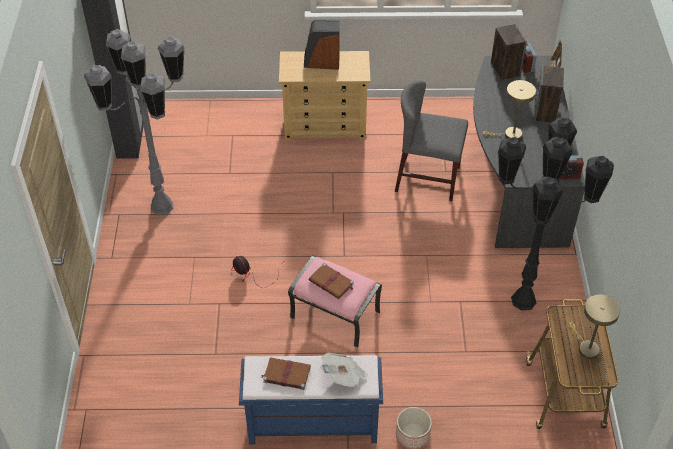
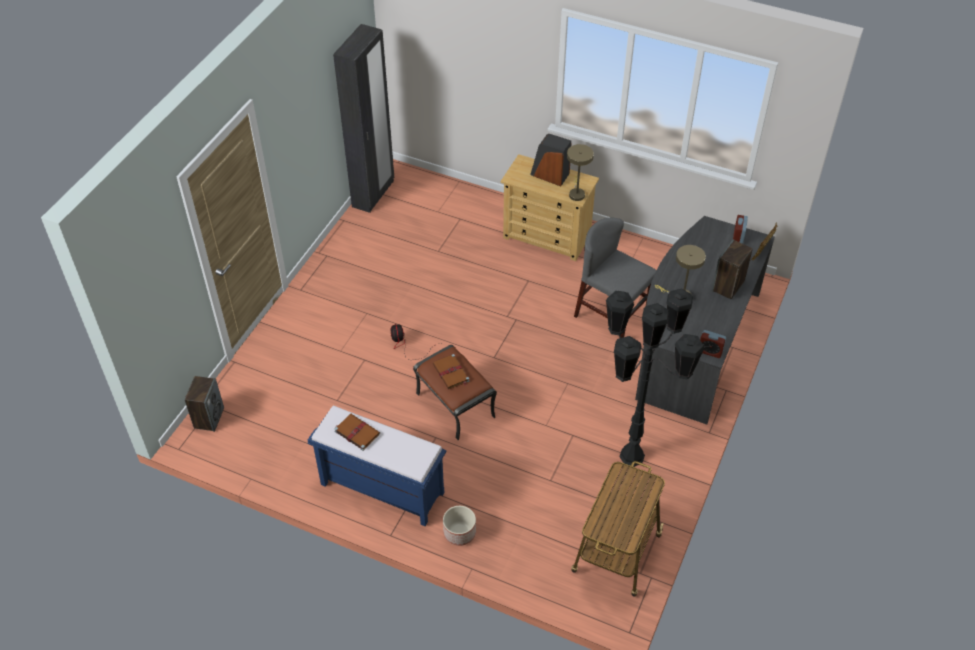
camera: 25 degrees right, 0 degrees up
(162, 206) = (365, 261): grey floor lamp -> none
(336, 314) = (456, 405): pink ottoman -> brown ottoman
(344, 376) = (402, 453): newspaper -> none
(505, 70) = (715, 234): speaker -> speaker (209, 418)
(586, 347) = (626, 510): beige table lamp -> beige table lamp (576, 193)

